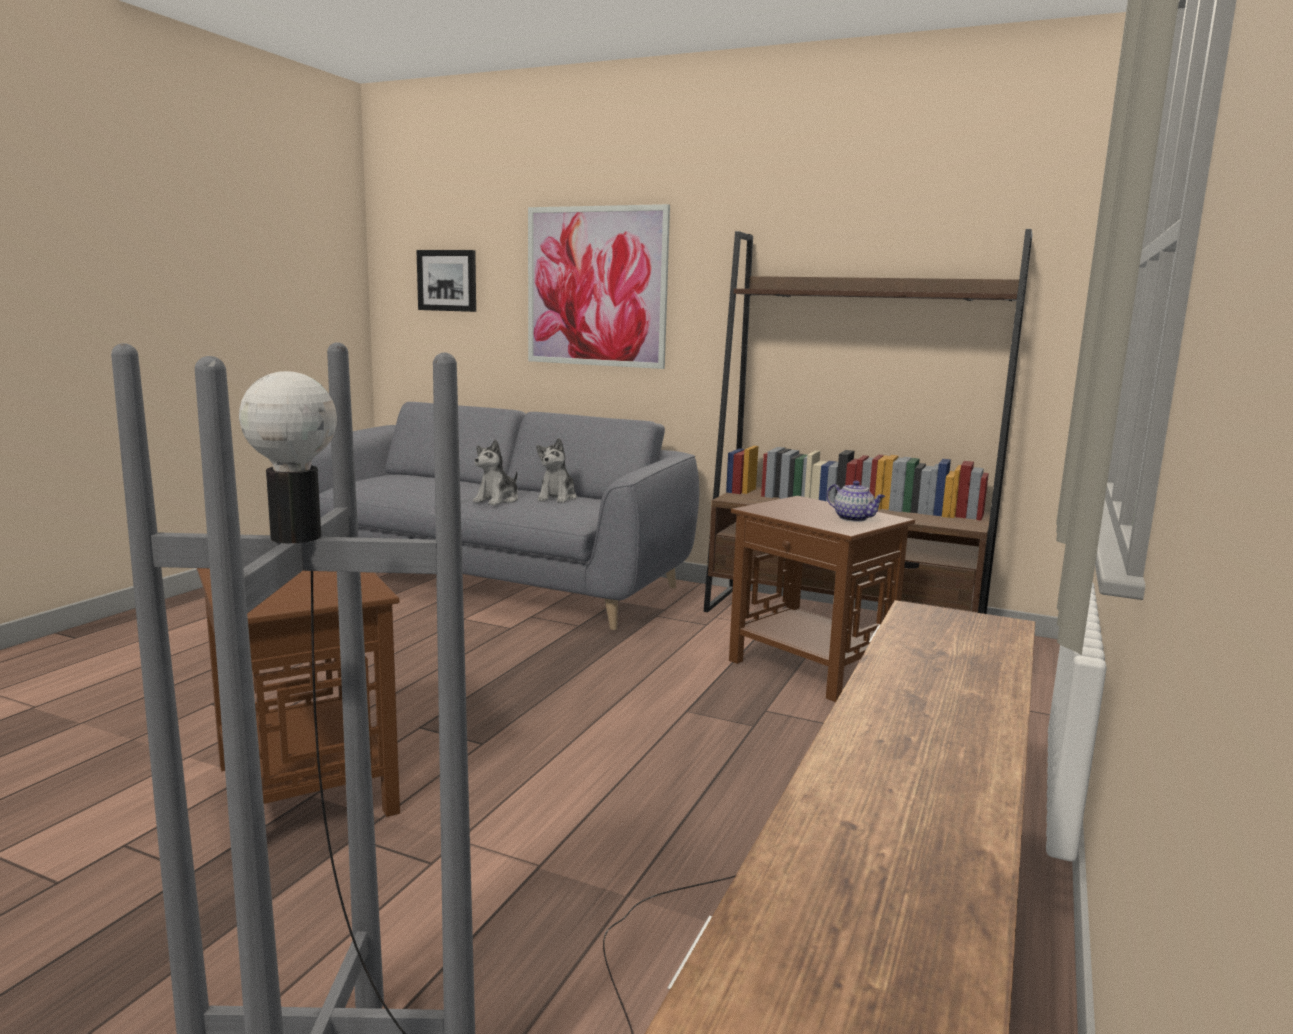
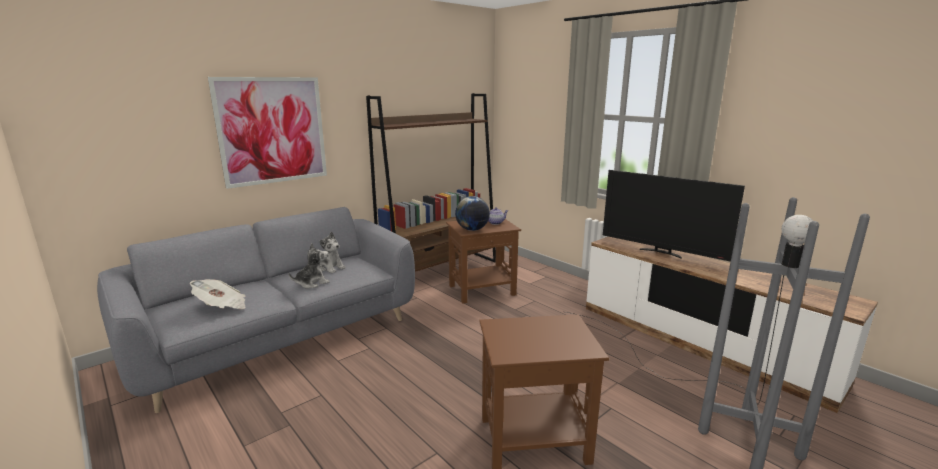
camera: 65 degrees left, 5 degrees up
(400, 486) = (222, 306): none -> newspaper
(447, 280) = (127, 137): picture -> none
(497, 500) = (312, 283): plush toy -> plush toy turned 90 degrees counterclockwise
(777, 510) = (472, 229): none -> globe
(946, 675) = (661, 252): none -> television

